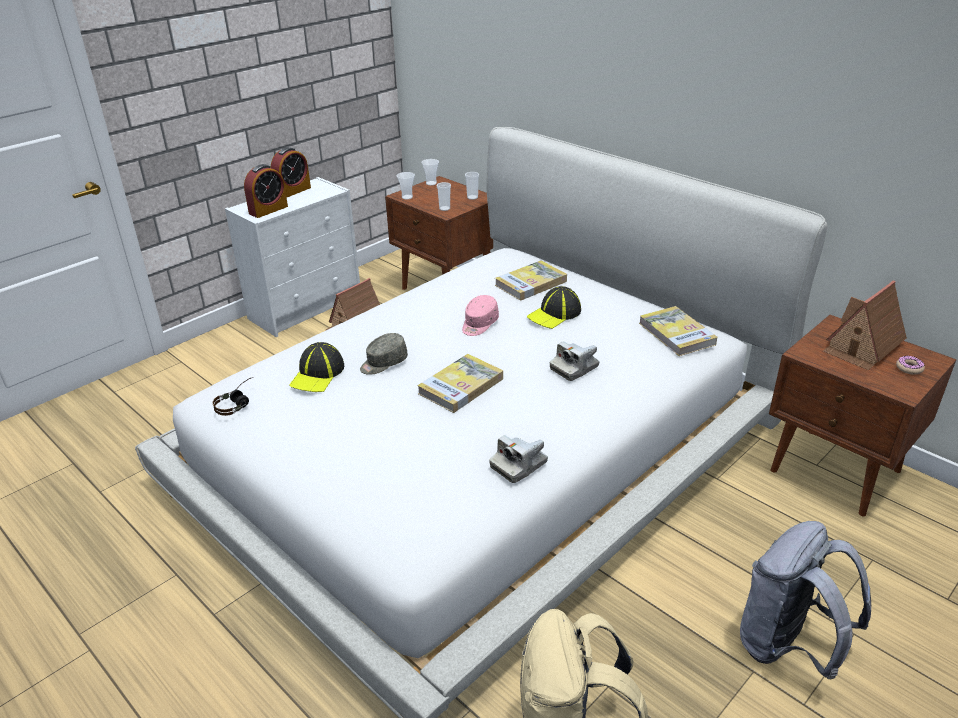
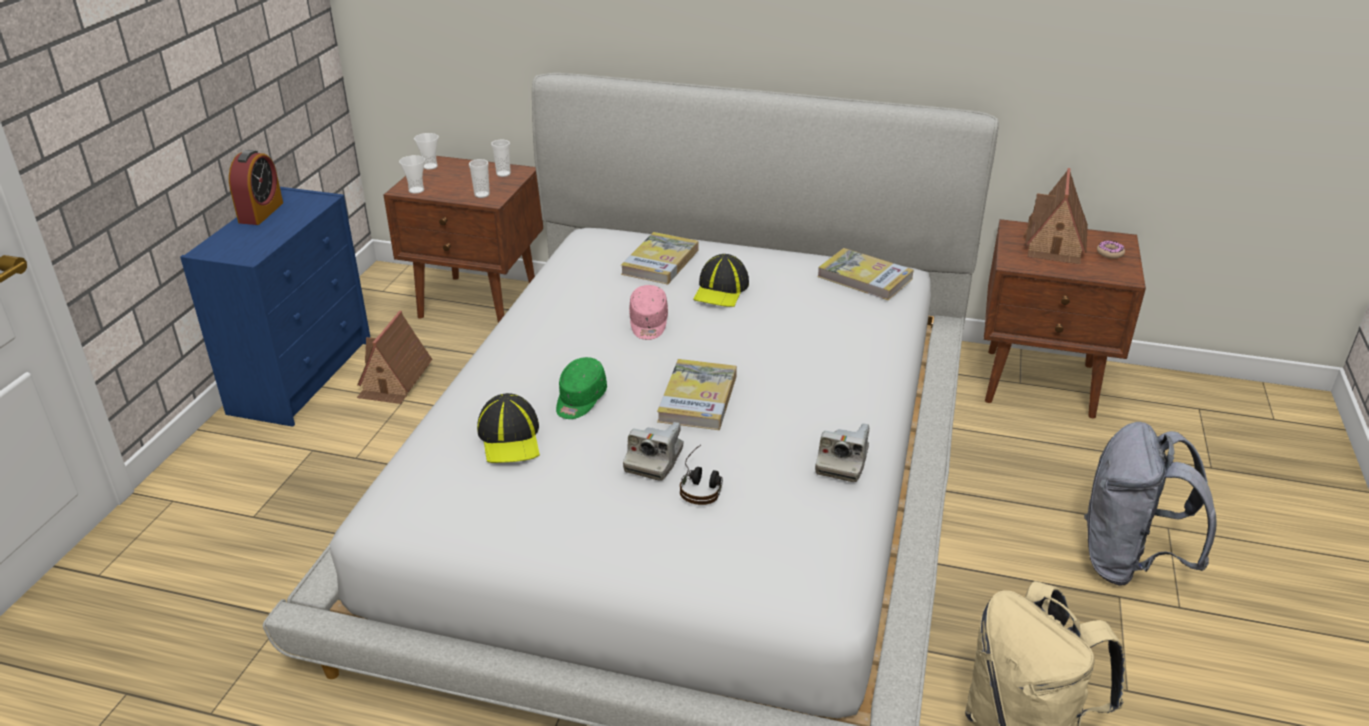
camera: 30 degrees left, 0 degrees up
(238, 403) = (438, 505): headphones -> headphones (702, 484)
(268, 210) = (253, 245): alarm clock -> none
(307, 307) = (303, 376): white dresser -> blue dresser
(383, 363) = (580, 400): grey cap -> green cap
(574, 368) = (799, 342): camera -> camera (654, 460)

